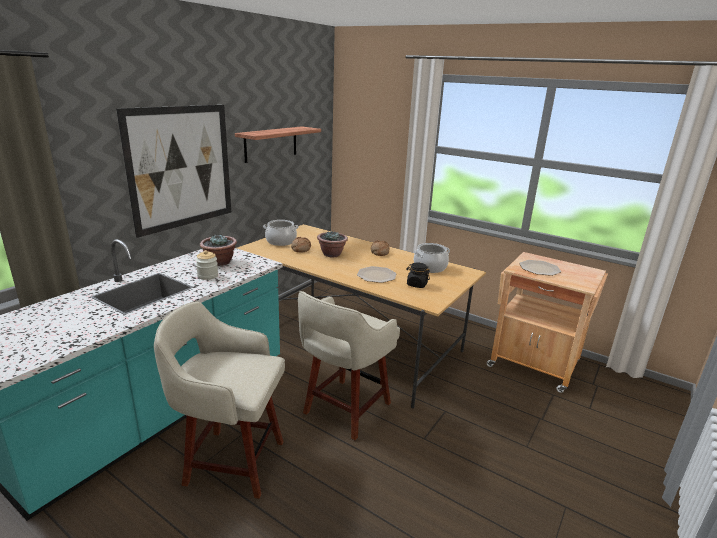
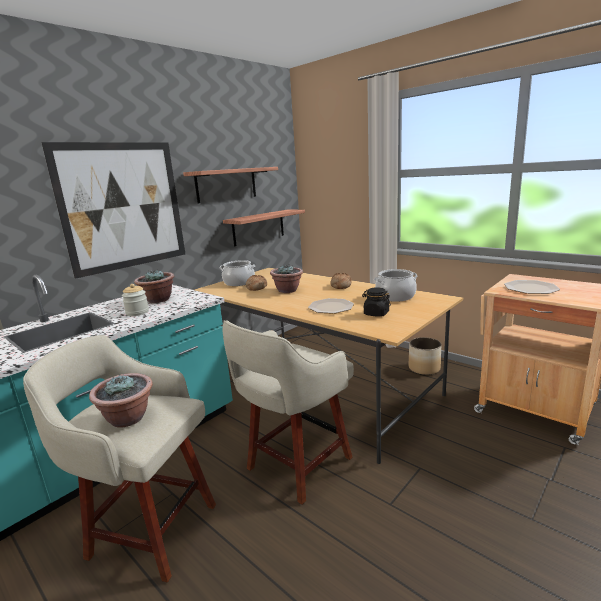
camera: 10 degrees right, 5 degrees down
(230, 373) = (128, 418): none -> potted plant
(296, 184) = (258, 227): none -> shelf
(444, 326) = (424, 368): none -> planter

